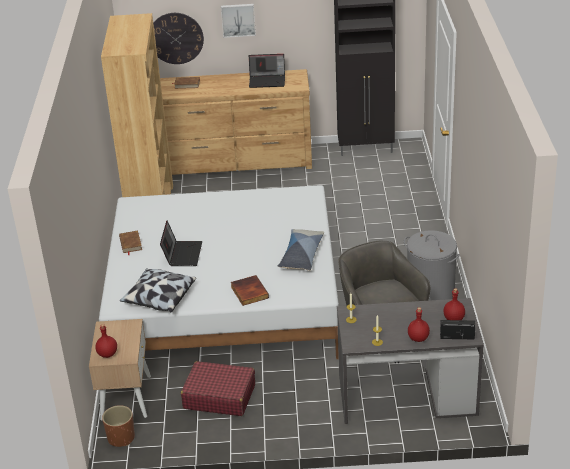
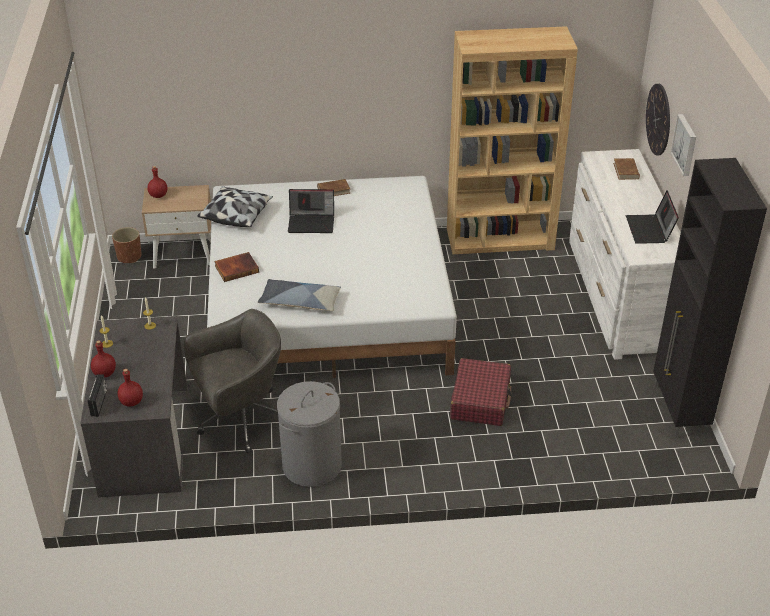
camera: 85 degrees right, 5 degrees up
(219, 396) = (171, 309): red suitcase -> red suitcase (480, 400)
(238, 162) = (618, 295): brown dresser -> white dresser

